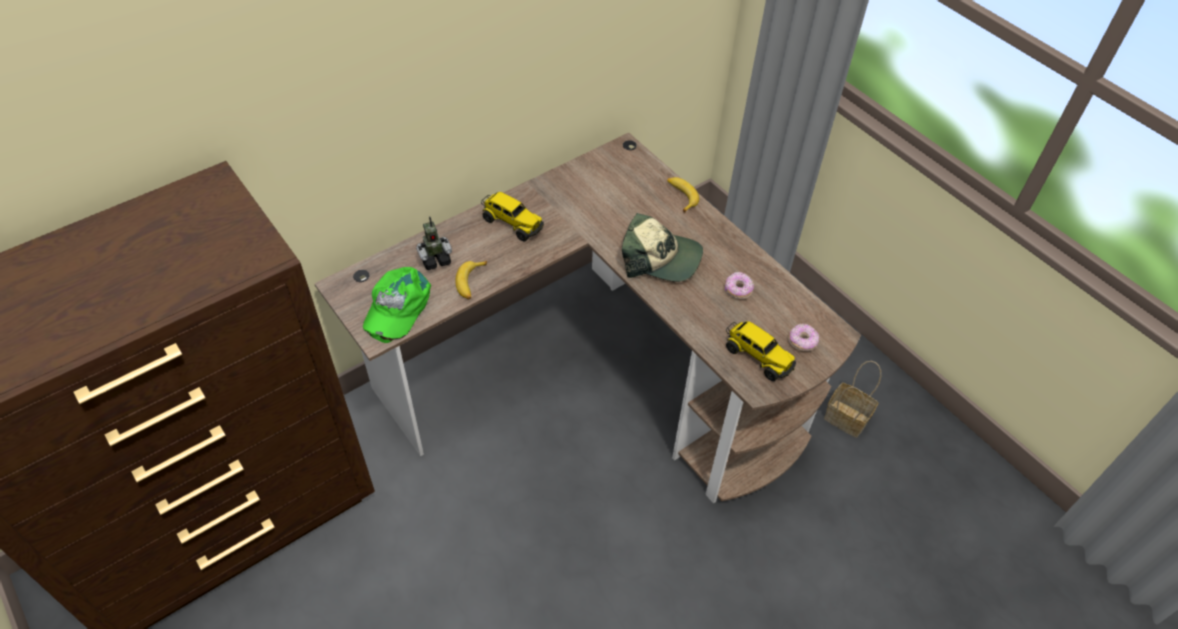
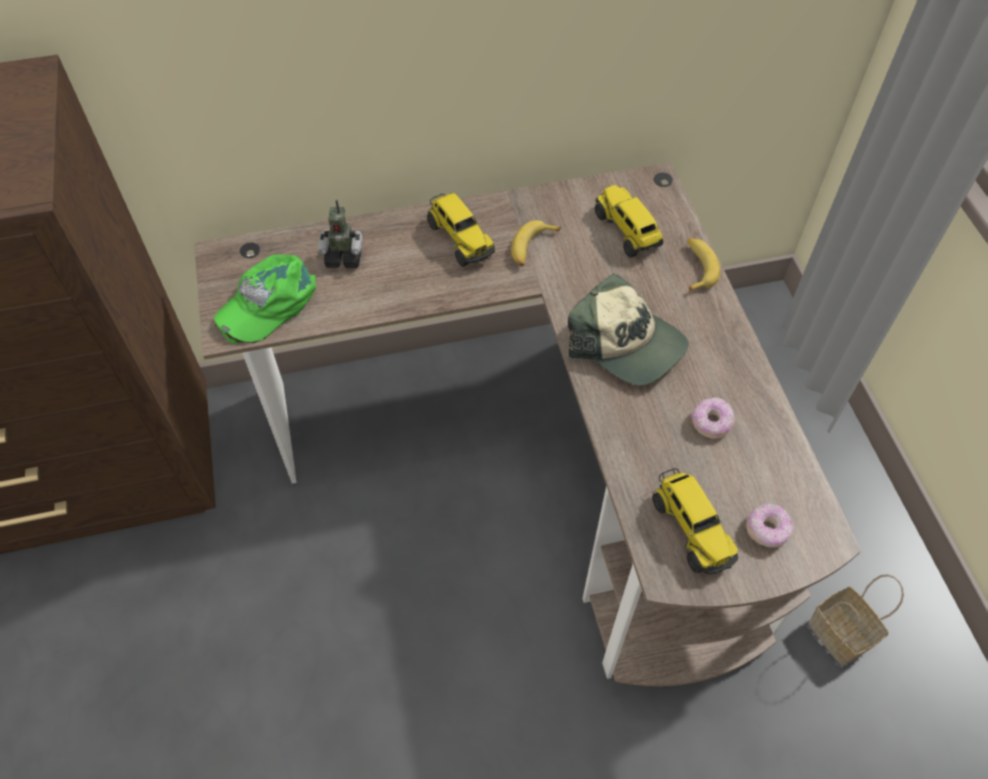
camera: 25 degrees right, 5 degrees up
(471, 283) = (370, 300): banana -> banana (532, 248)
(624, 185) = (627, 231): none -> toy truck

